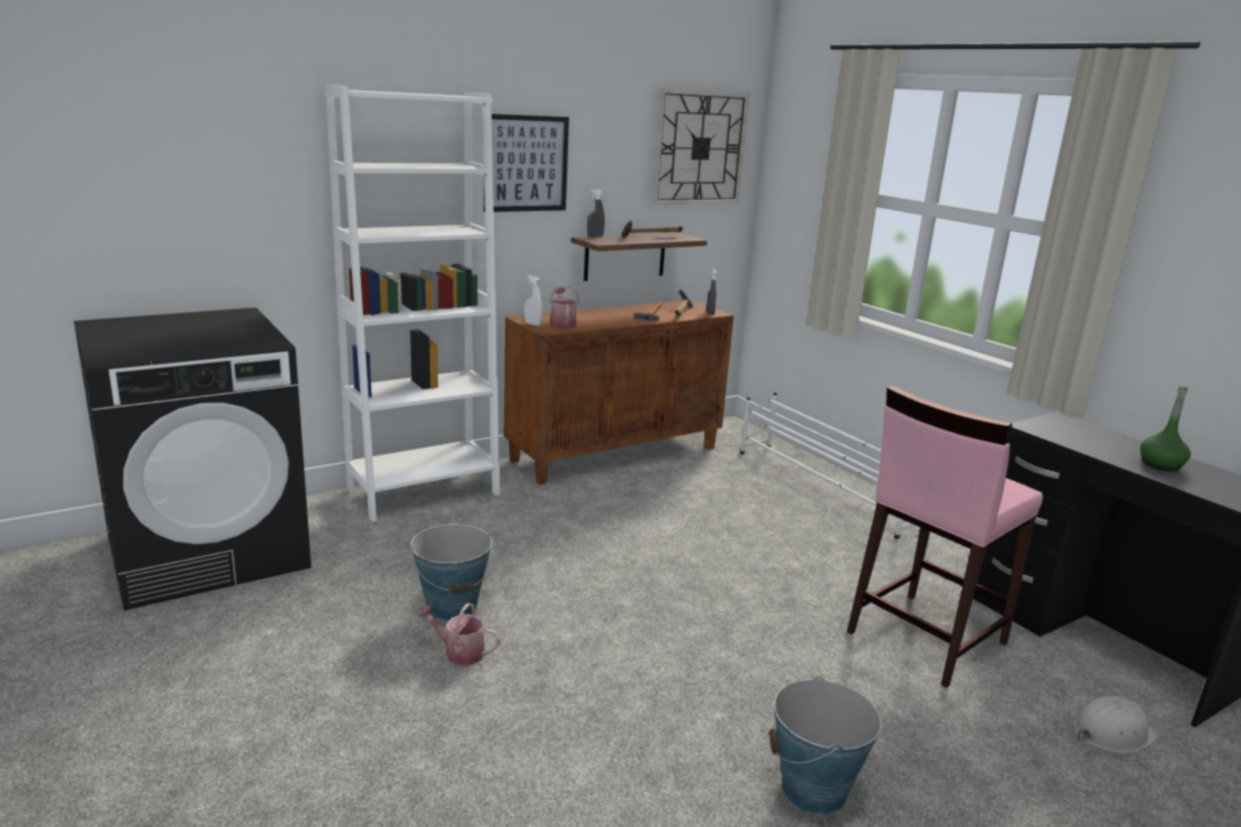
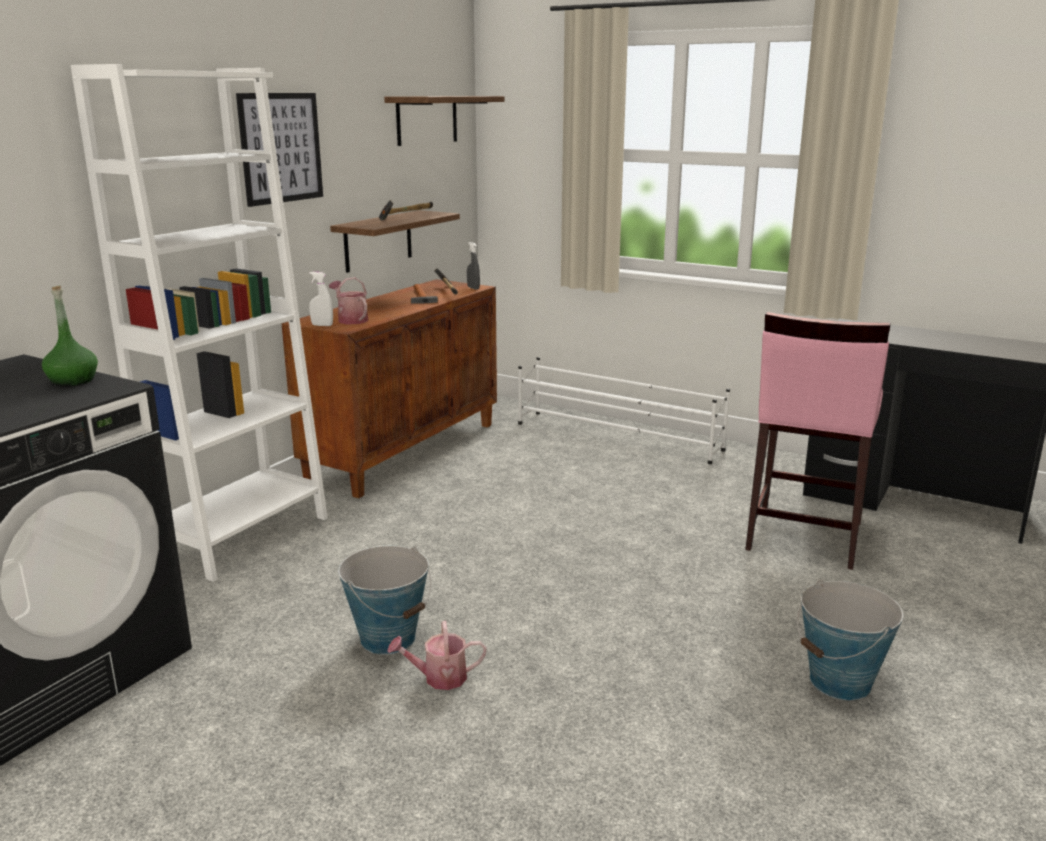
camera: 25 degrees left, 0 degrees up
(595, 237) = (354, 223): grey spray bottle -> none
(699, 148) = (427, 120): wall clock -> shelf
(1112, 733) = (981, 565): white hard hat -> none
(1160, 465) = (953, 342): green bottle -> green bottle (72, 381)

